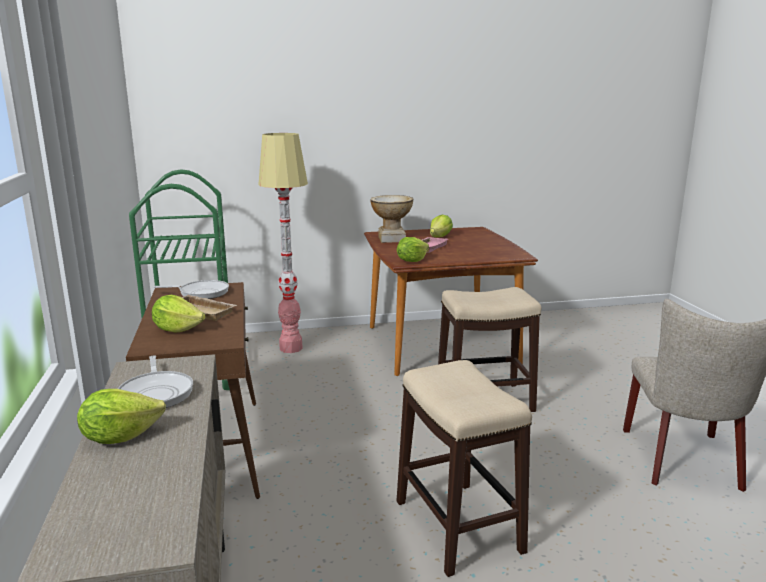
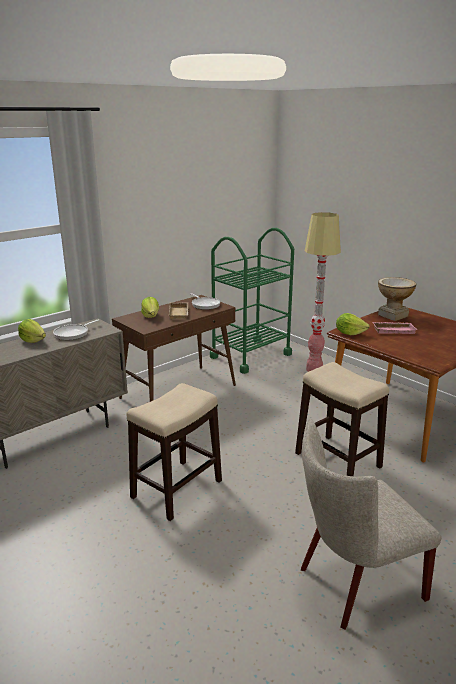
camera: 60 degrees right, 5 degrees up
(440, 237) = (432, 327): lettuce -> none

